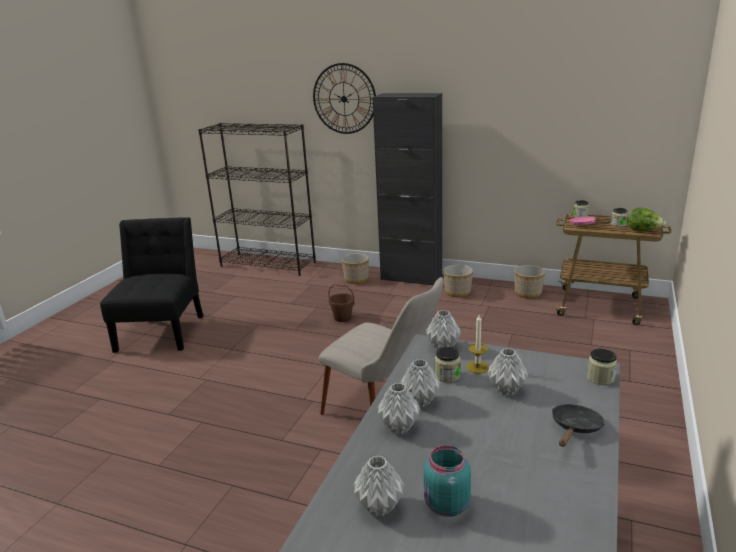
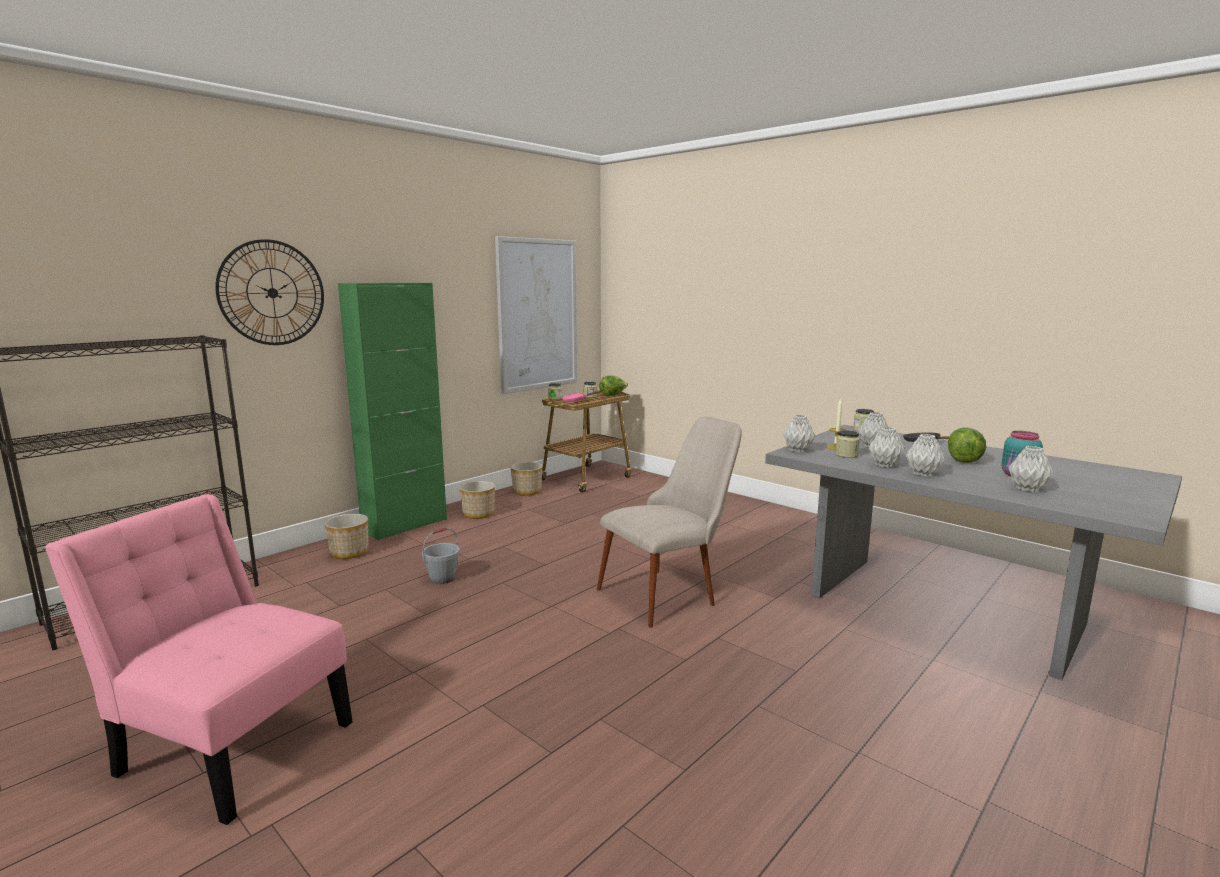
camera: 70 degrees left, 10 degrees down
(162, 331) = (230, 744): black chair -> pink chair
(342, 318) = (442, 578): brown bucket -> grey bucket
(411, 278) = (405, 525): black cabinet -> green cabinet
(495, 460) = (964, 460): none -> lettuce
(588, 127) = (537, 315): none -> picture

